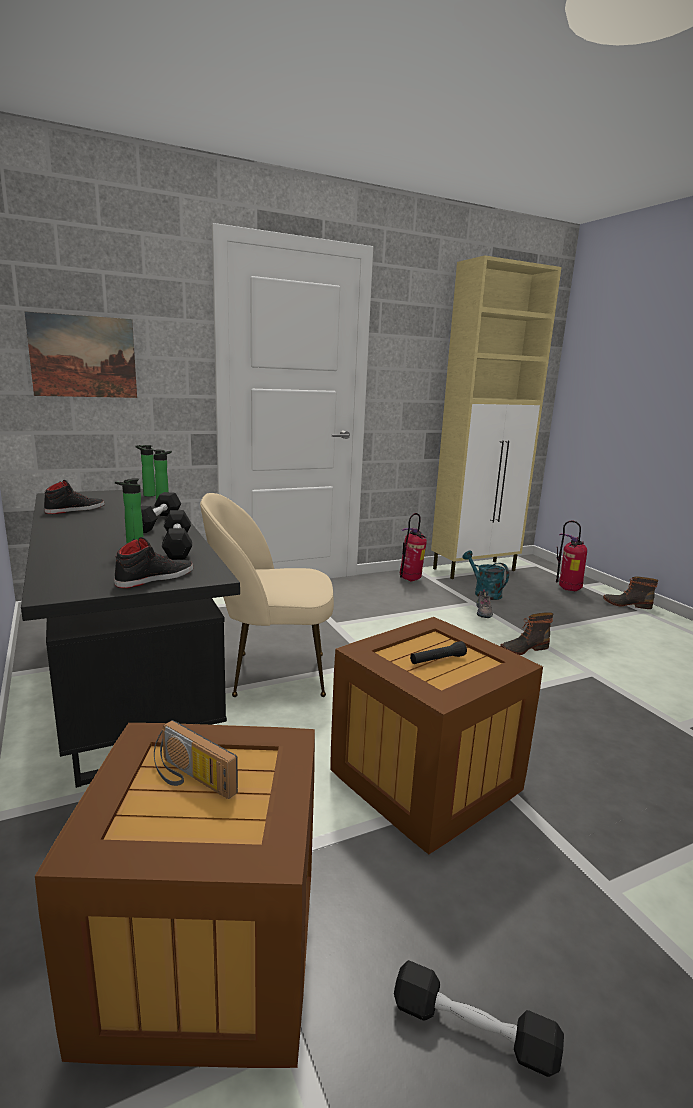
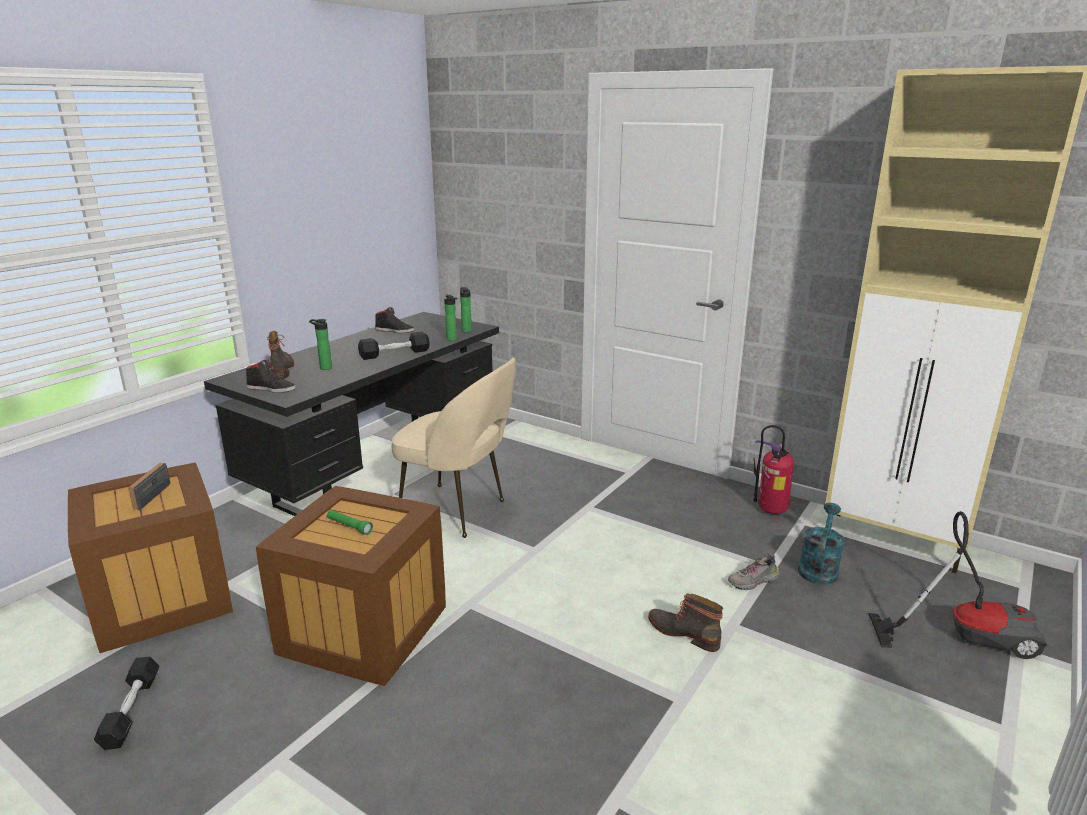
camera: 60 degrees right, 5 degrees up
(83, 356) = (488, 203): picture -> none
(177, 545) = (345, 374): black dumbbell -> none
(269, 674) = (459, 512): beige chair -> beige chair turned 150 degrees clockwise
(437, 660) = (349, 527): black flashlight -> green flashlight
(567, 589) = (965, 635): fire extinguisher -> vacuum cleaner
(626, 604) = (1009, 707): boot -> boot (282, 369)

